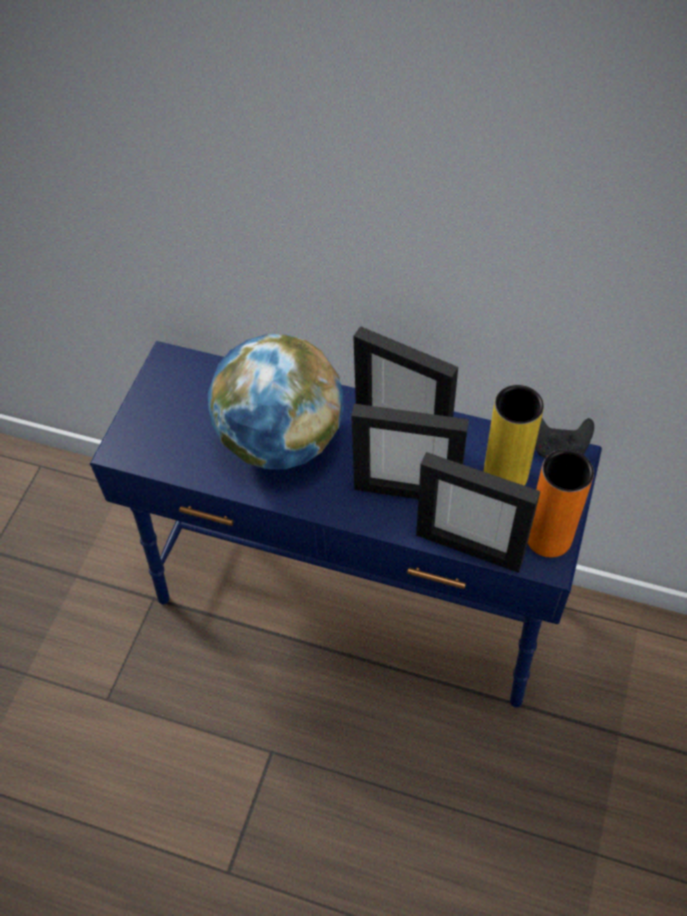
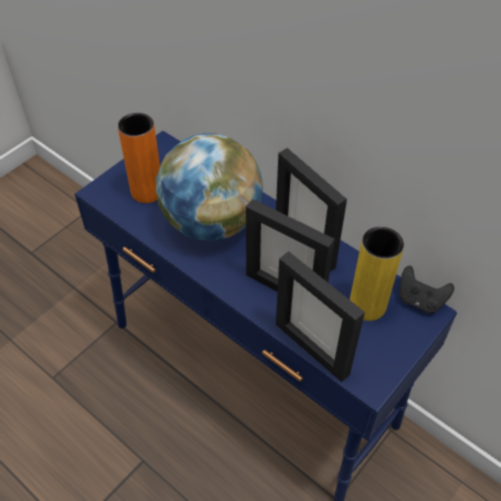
camera: 20 degrees right, 5 degrees down
(548, 537) = (379, 364): orange vase -> orange vase (147, 191)

